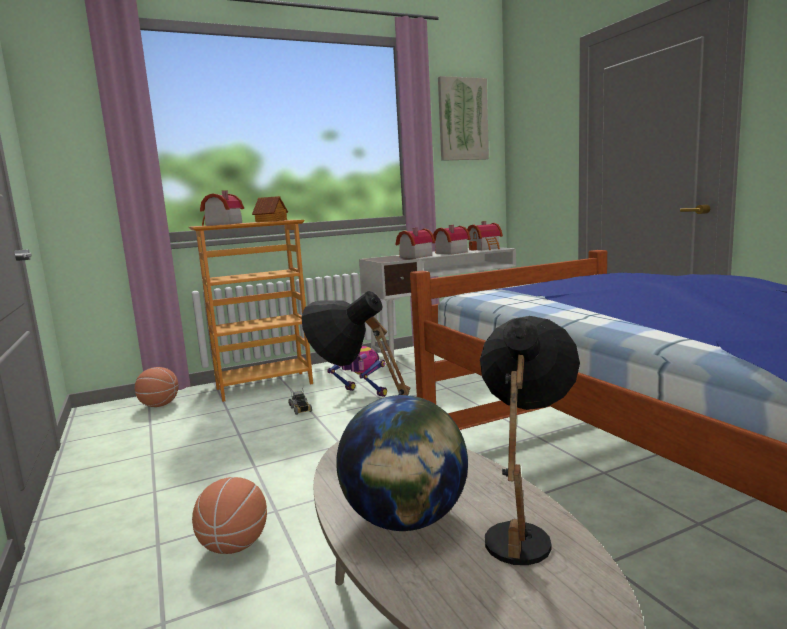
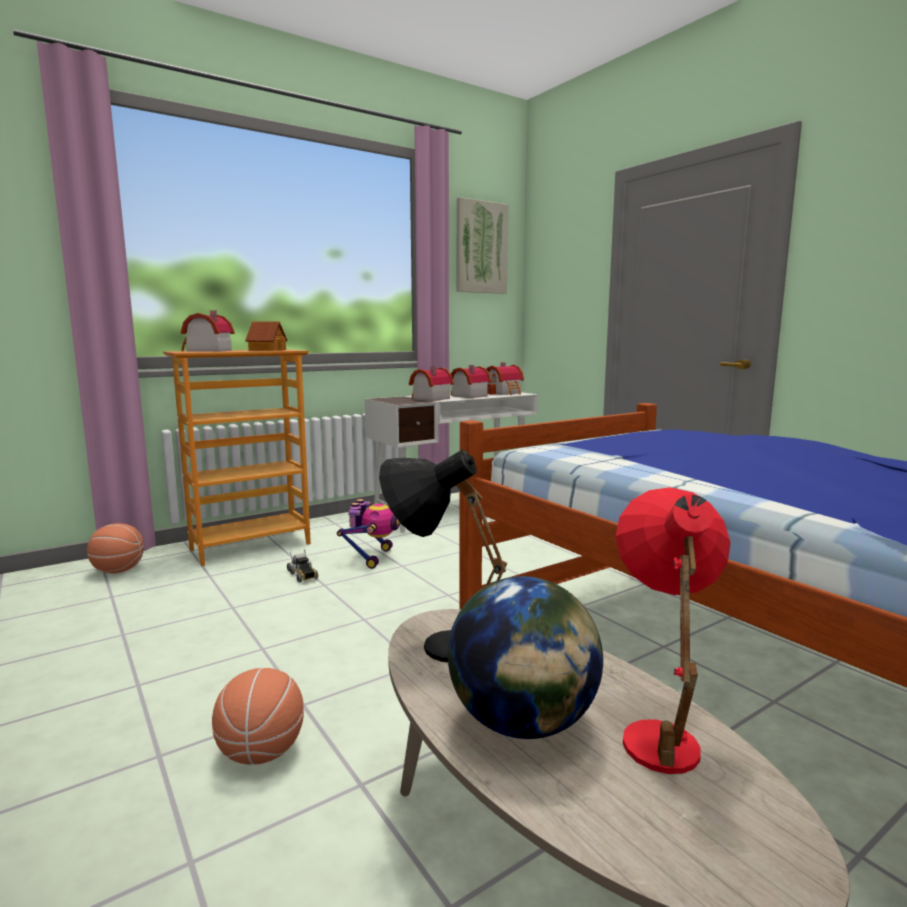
camera: 10 degrees left, 0 degrees up
(361, 395) = (372, 557): toy robot -> toy robot turned 75 degrees clockwise
(524, 530) = (661, 730): black table lamp -> red table lamp

